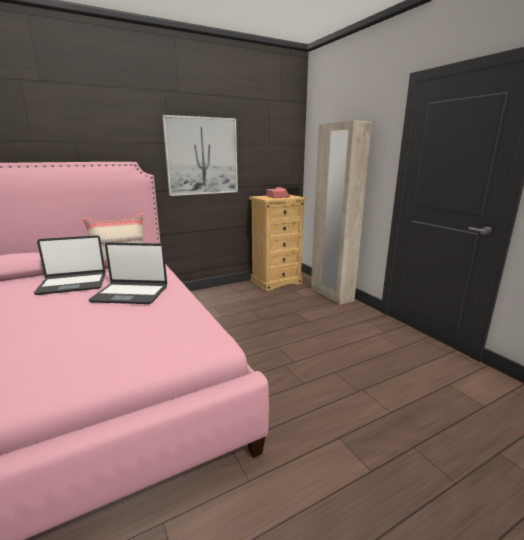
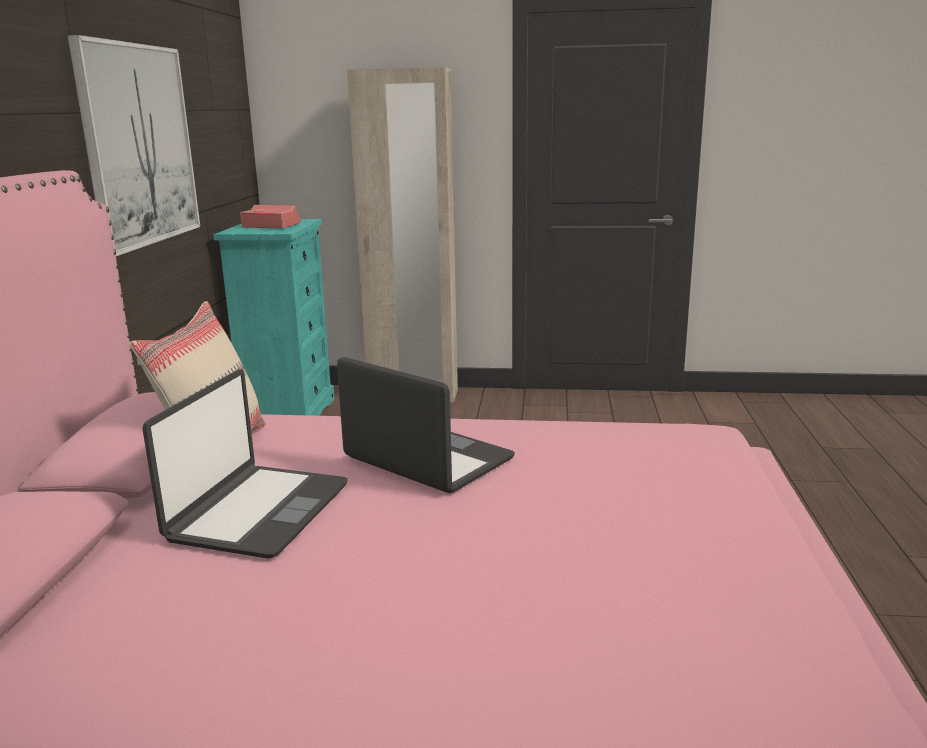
camera: 55 degrees left, 0 degrees up
(130, 294) = (427, 460): laptop -> laptop turned 90 degrees counterclockwise
(276, 282) = (288, 414): beige dresser -> turquoise dresser

